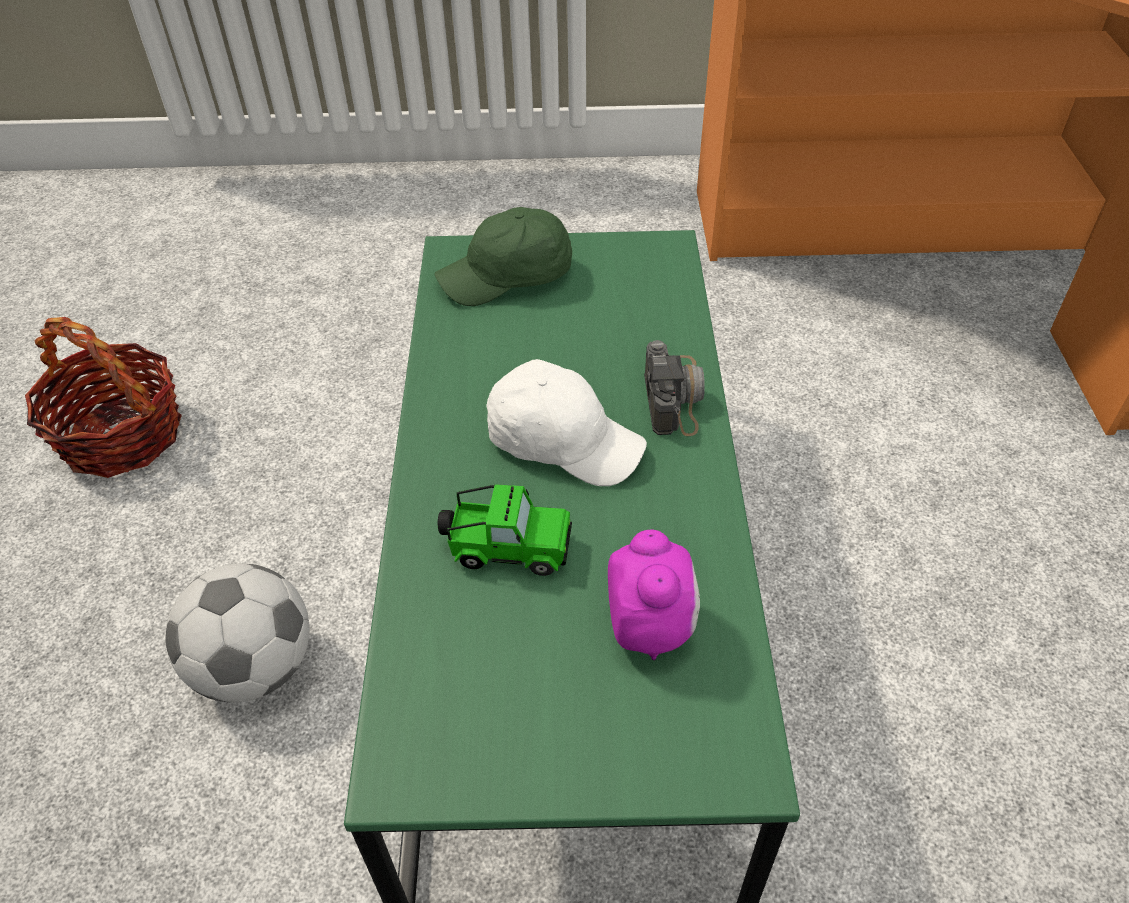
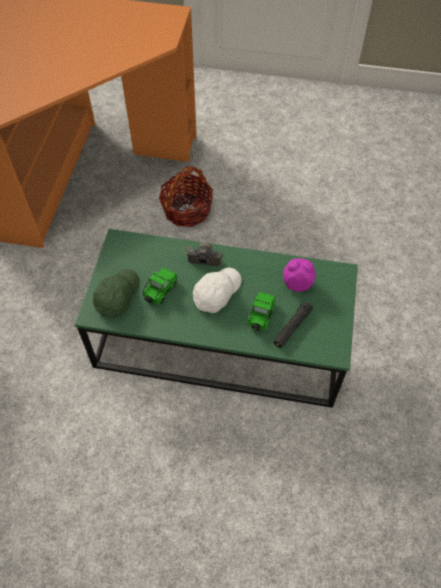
camera: 80 degrees left, 10 degrees up
(122, 435) = (69, 524): basket -> basket (187, 210)
(255, 667) = (224, 454): football -> none
(480, 632) = (292, 328): none -> black flashlight
(508, 277) = (117, 296): green cap -> green cap turned 150 degrees counterclockwise
(539, 339) = (160, 291): none -> toy car

